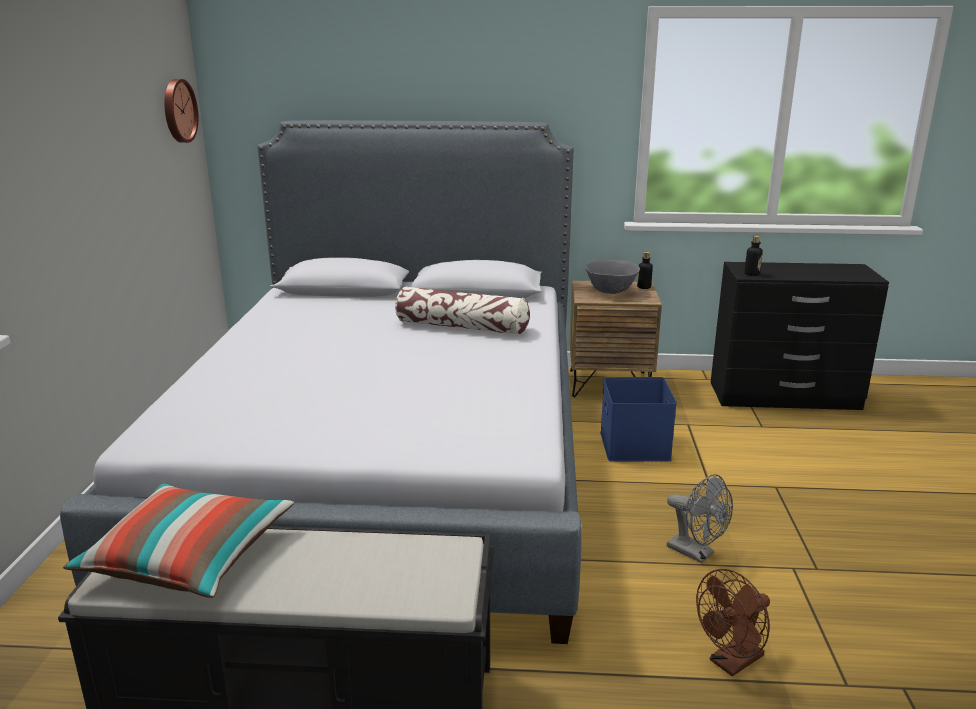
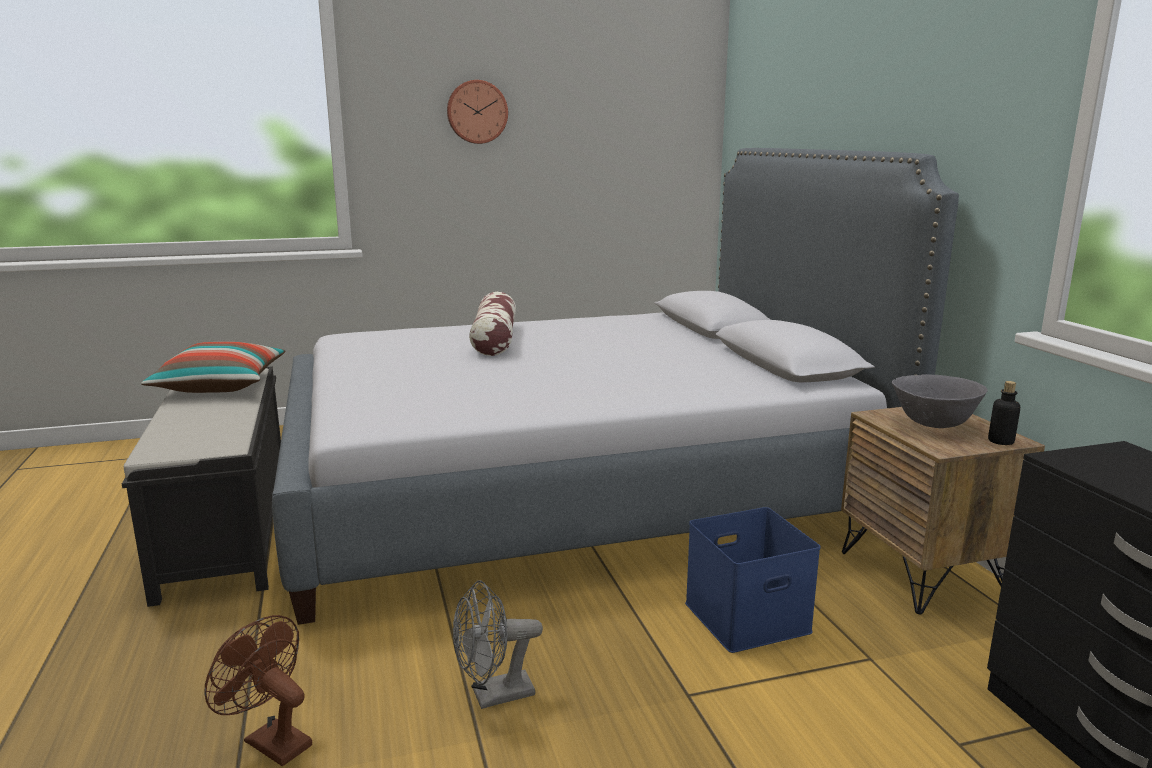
camera: 70 degrees right, 5 degrees down
(178, 111) = (672, 134): wall clock -> wall clock (477, 112)
(462, 327) = (657, 371): pillow -> pillow (495, 339)
(696, 553) = (494, 696): grey fan -> grey fan turned 45 degrees clockwise
(751, 274) = (1083, 462): bottle -> none

